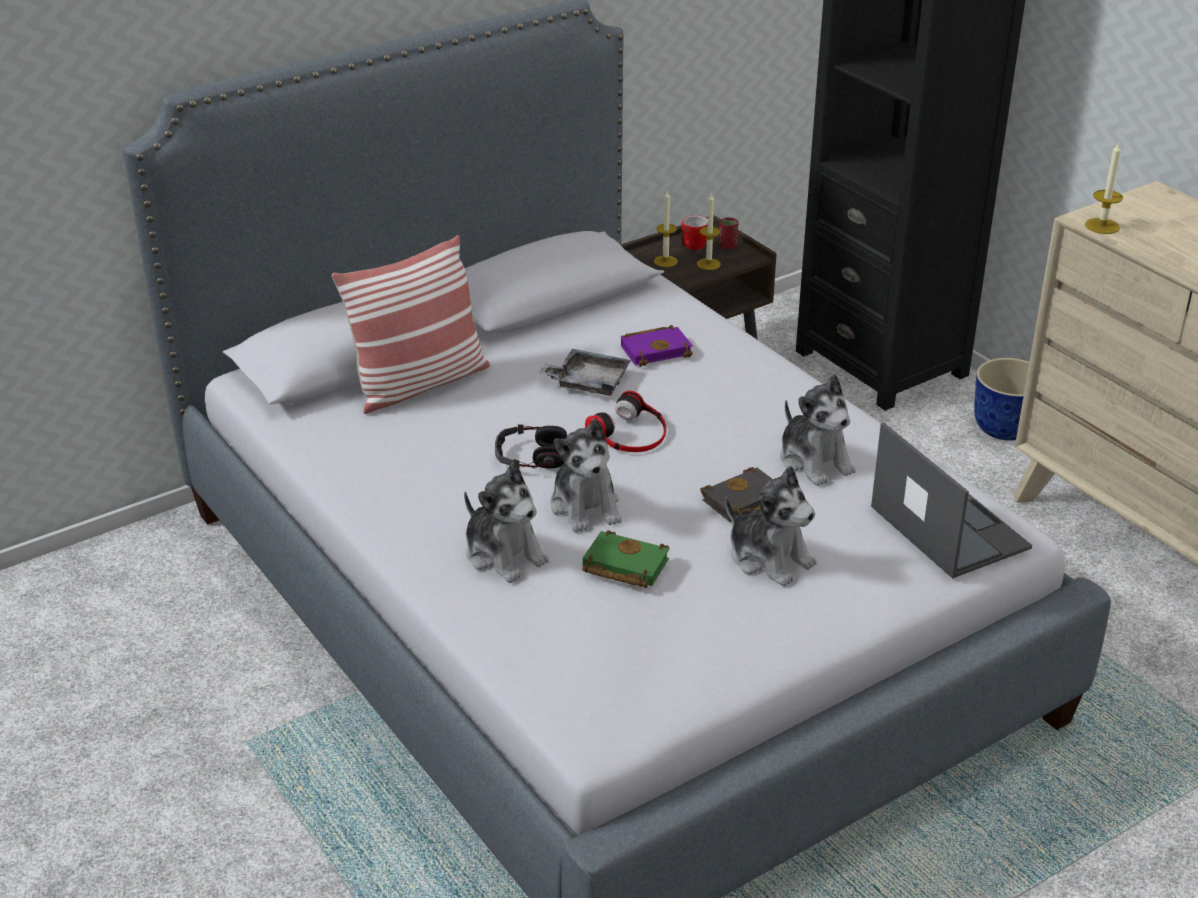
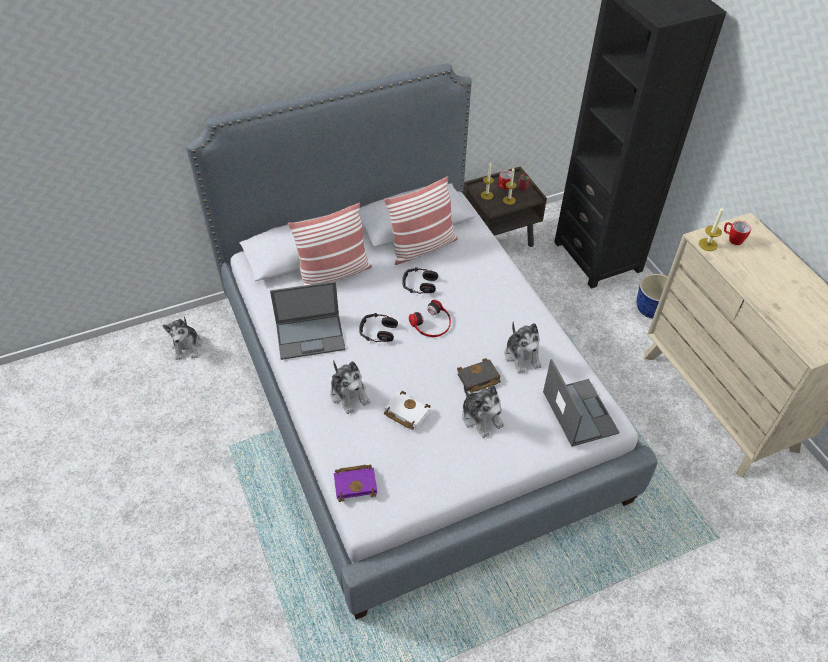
camera: 10 degrees right, 15 degrees up
(402, 478) = (311, 336): none -> laptop
(576, 330) = (422, 247): none -> pillow
(585, 506) = (397, 369): plush toy -> plush toy (187, 346)
(588, 382) = (419, 284): grey tray -> headphones
(622, 566) = (405, 413): green book -> white book
(656, 350) = (460, 267): purple book -> purple book (356, 483)
(1140, 216) = (732, 239): none -> mug

